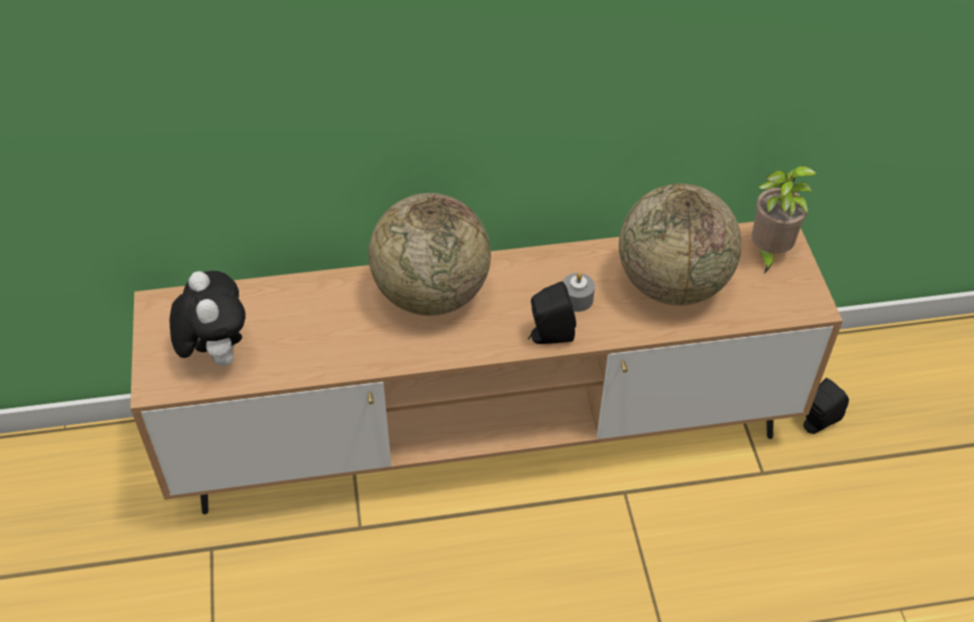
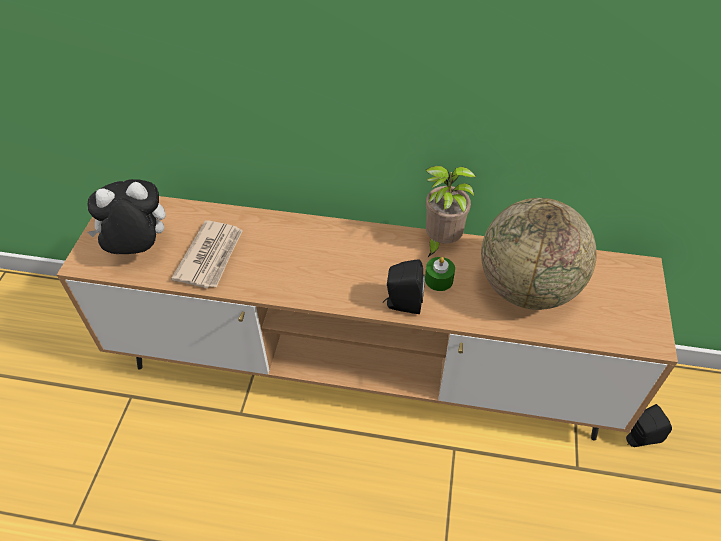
camera: 20 degrees right, 0 degrees up
(215, 353) = (138, 249): plush toy -> plush toy turned 105 degrees counterclockwise
(308, 339) = (211, 256): none -> newspaper
(431, 294) = (321, 245): globe -> none
(577, 299) = (439, 279): grey candle -> green candle
(768, 253) = (625, 283): potted plant -> potted plant (440, 242)

